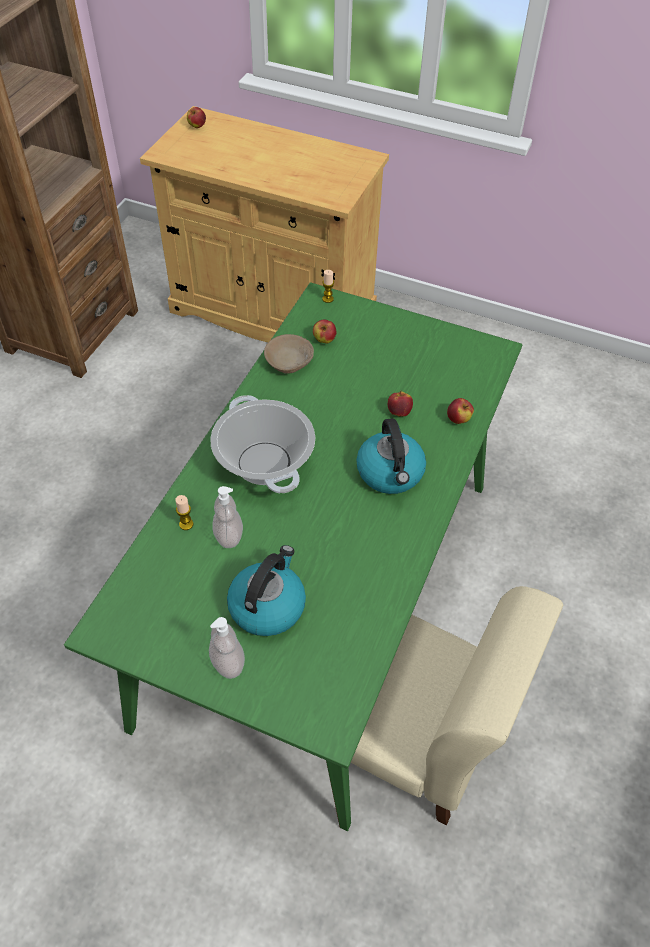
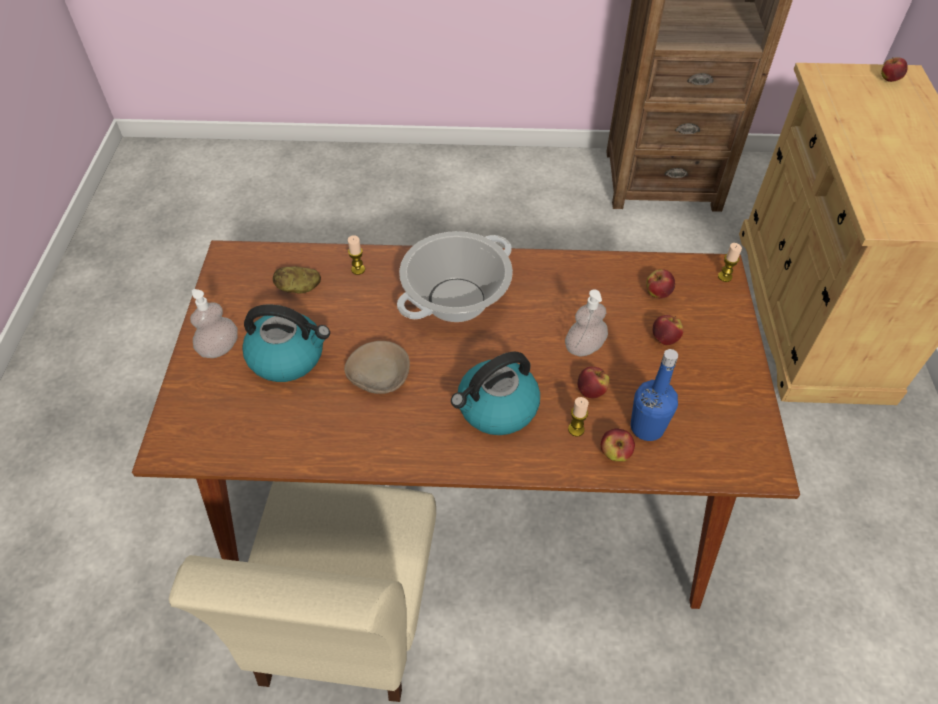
camera: 70 degrees right, 0 degrees up
(184, 578) = (299, 288): none -> potato
(228, 536) = (357, 303): soap dispenser -> soap dispenser (584, 347)
(289, 361) = (605, 275): beige bowl -> beige bowl (379, 376)
(321, 596) = (470, 484): green dining table -> brown dining table
(369, 354) = (664, 339): none -> apple
(429, 433) = (576, 429): none -> candle
(443, 394) = (647, 427): none -> blue bottle

